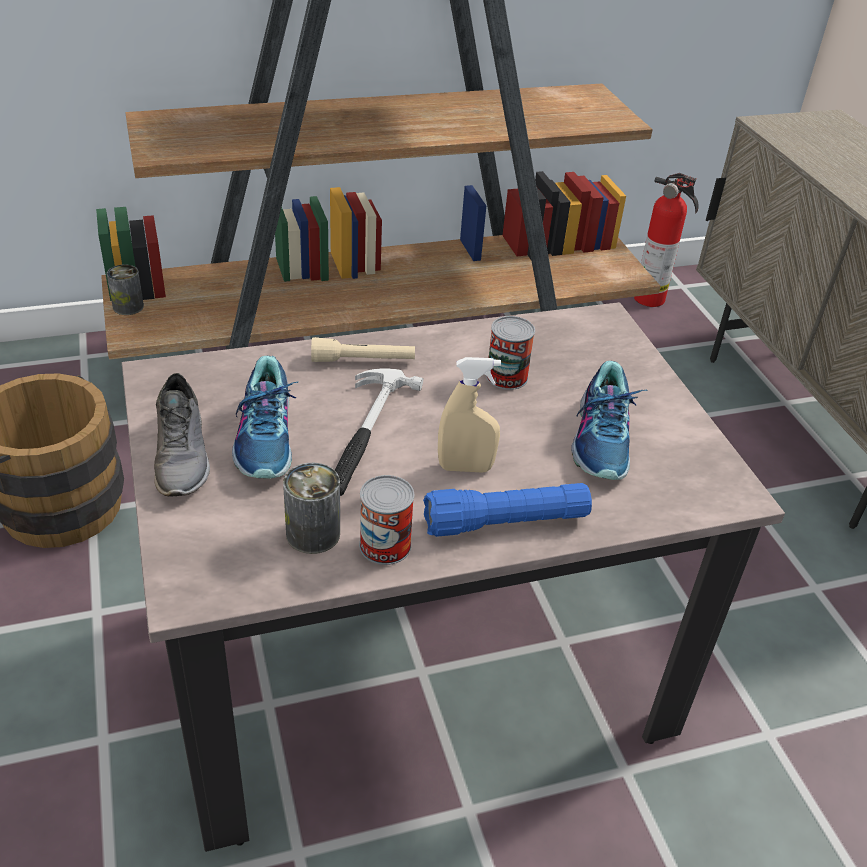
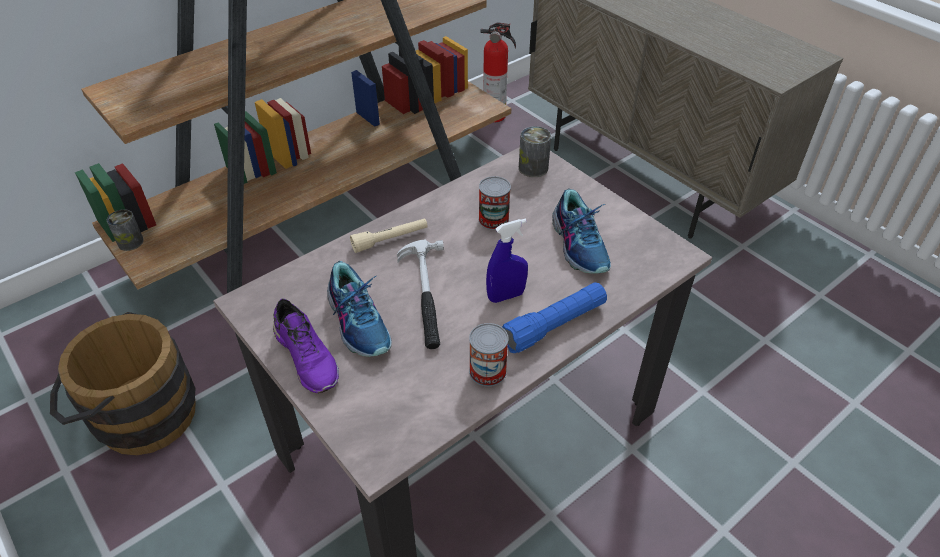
camera: 20 degrees left, 5 degrees up
(183, 455) = (308, 357): grey shoe -> purple shoe
(313, 533) = (435, 381): can -> can (533, 168)
(465, 467) = (506, 296): beige spray bottle -> blue spray bottle

